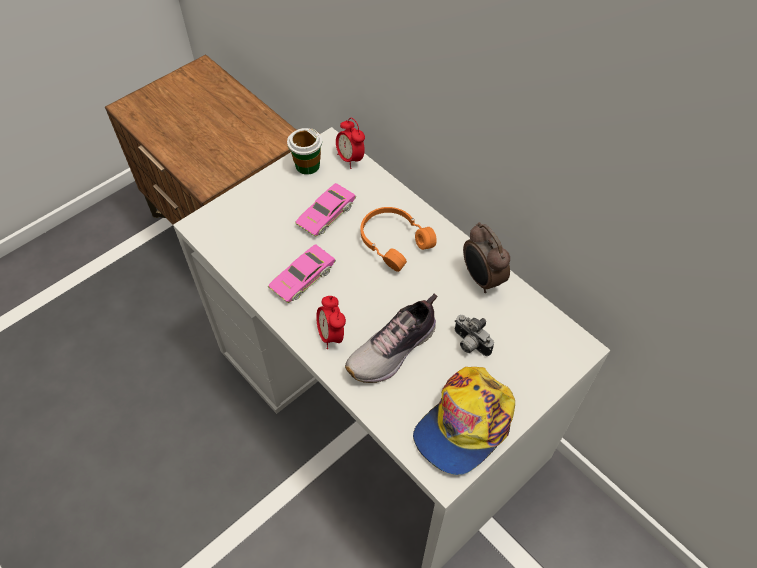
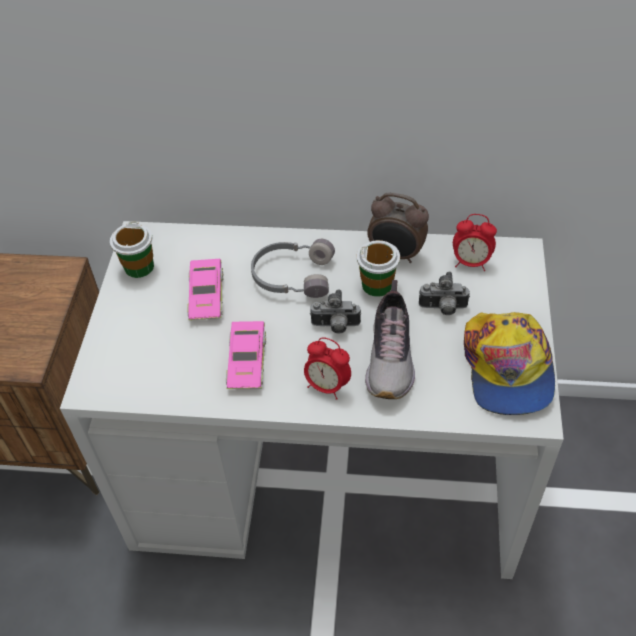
camera: 40 degrees left, 5 degrees down
(350, 159) = (174, 236): alarm clock -> alarm clock (471, 262)
(382, 299) = (335, 326): none -> camera
(394, 241) = (292, 275): orange headphones -> grey headphones
(443, 291) = (377, 285): none -> cup

